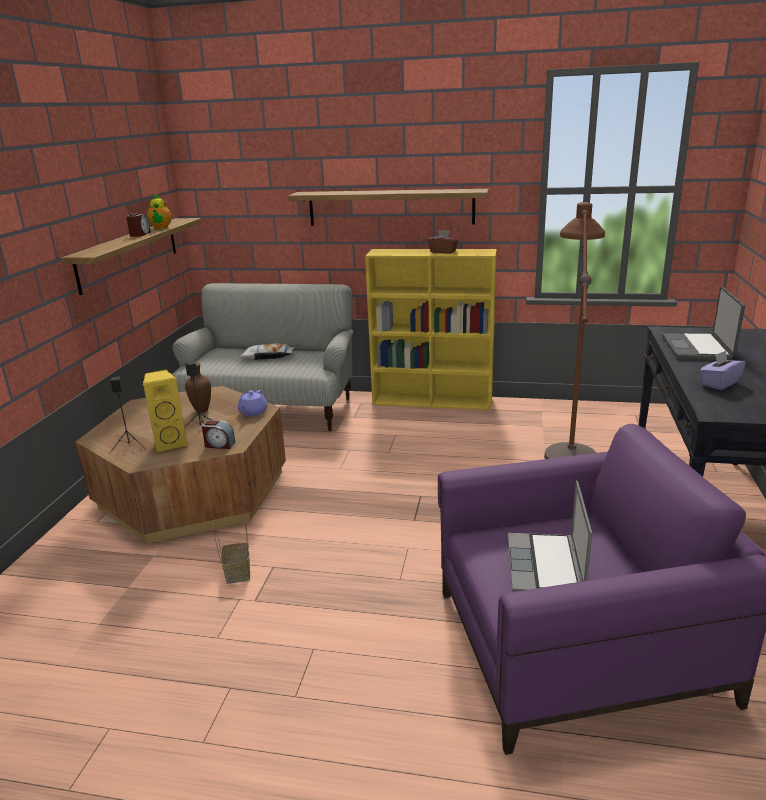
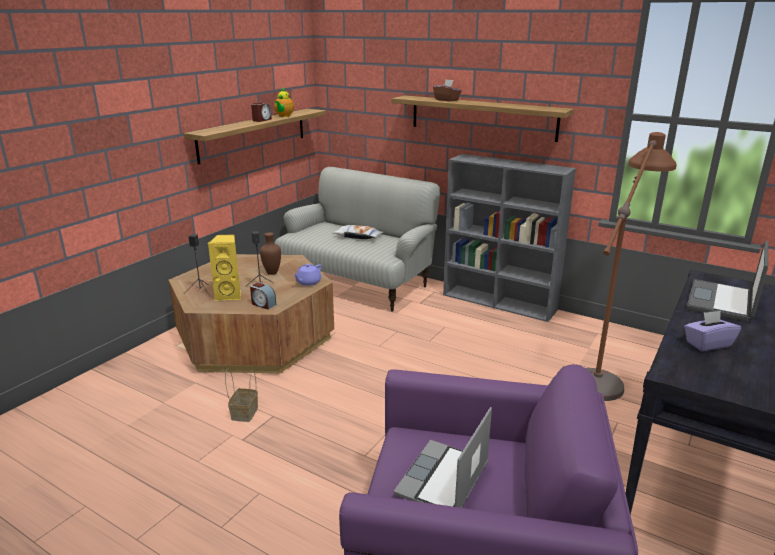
camera: 20 degrees right, 0 degrees up
(433, 401) = (500, 302): yellow bookcase -> grey bookcase
(443, 252) = (521, 164): brown tissue box -> brown tissue box (447, 100)

